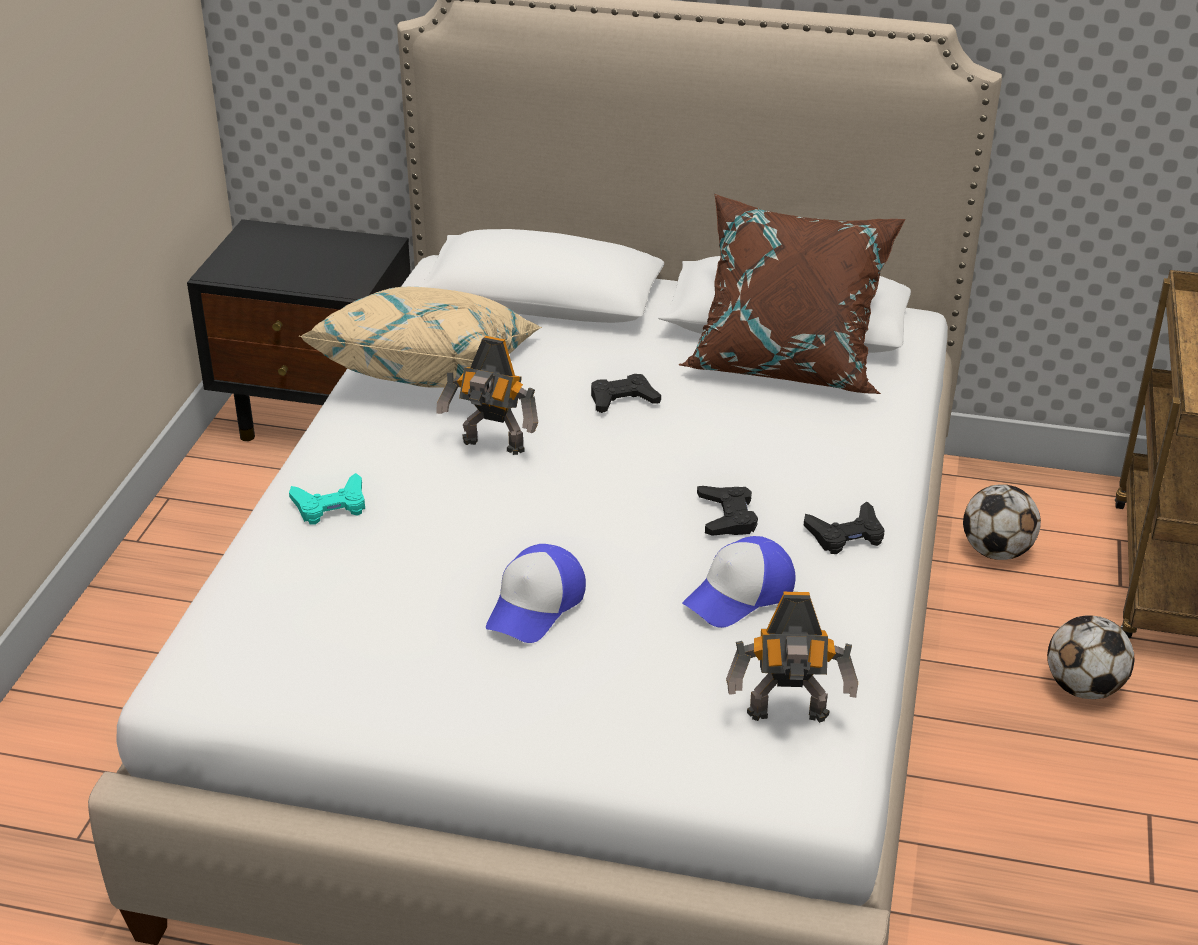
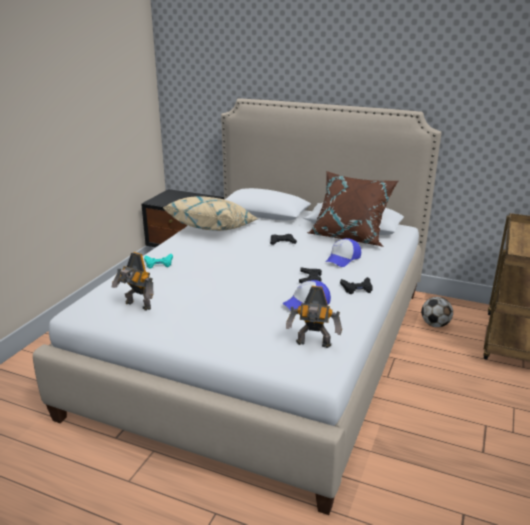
camera: 10 degrees right, 10 degrees down
(492, 447) = (226, 251): toy robot -> toy robot (137, 306)
(536, 606) = (223, 299): cap -> cap (343, 259)
(1083, 688) = (463, 375): football -> none

